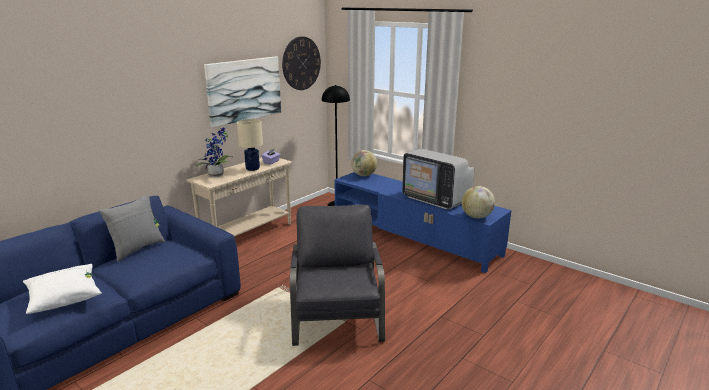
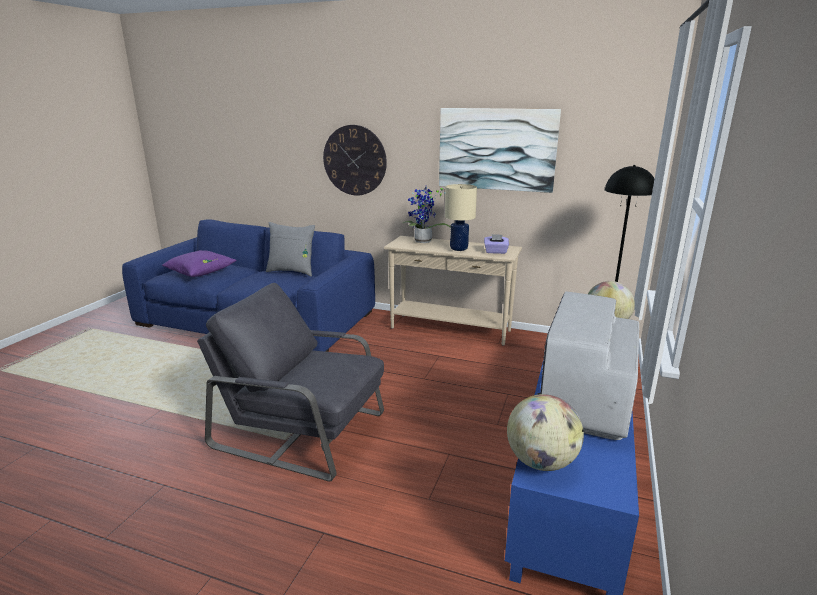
camera: 70 degrees right, 0 degrees up
(64, 298) = (200, 272): white pillow -> purple pillow
(301, 63) = (614, 126): wall clock -> wall clock (354, 160)
(337, 313) = (302, 429): grey armchair -> grey armchair turned 135 degrees counterclockwise

